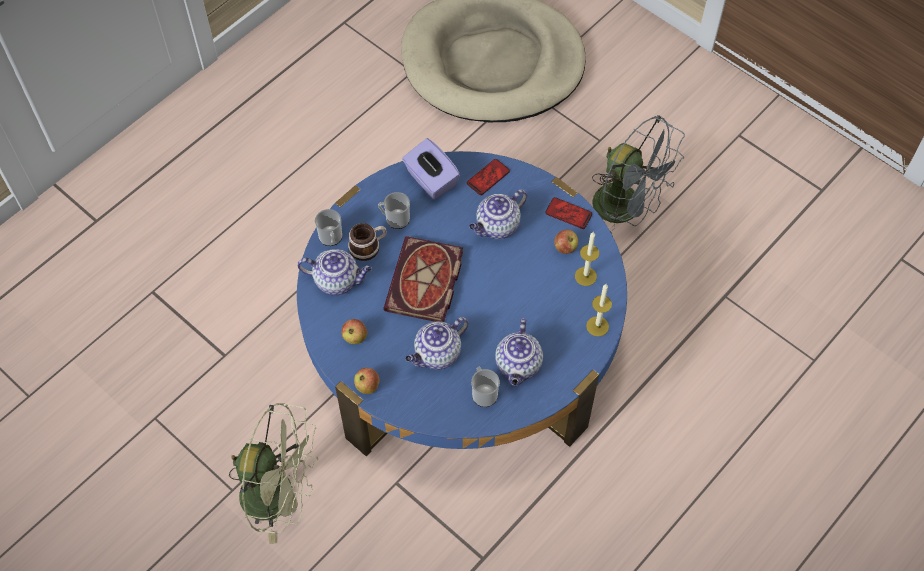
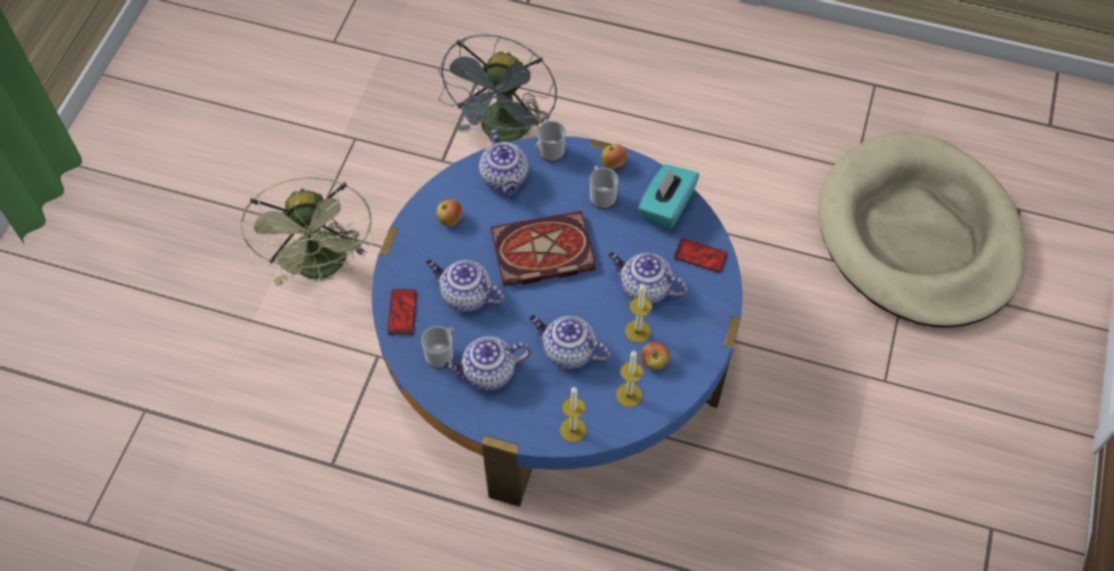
camera: 65 degrees right, 0 degrees up
(367, 386) = (402, 251): apple -> apple (613, 164)
(368, 246) = (557, 187): mug -> none
(431, 180) = (666, 207): purple tissue box -> turquoise tissue box
(527, 302) = (567, 351): none -> teapot
(533, 247) = (637, 331): none -> candle
(568, 213) = (699, 348): phone -> phone (402, 312)
(627, 208) = (811, 443): grey fan -> grey fan (505, 132)

